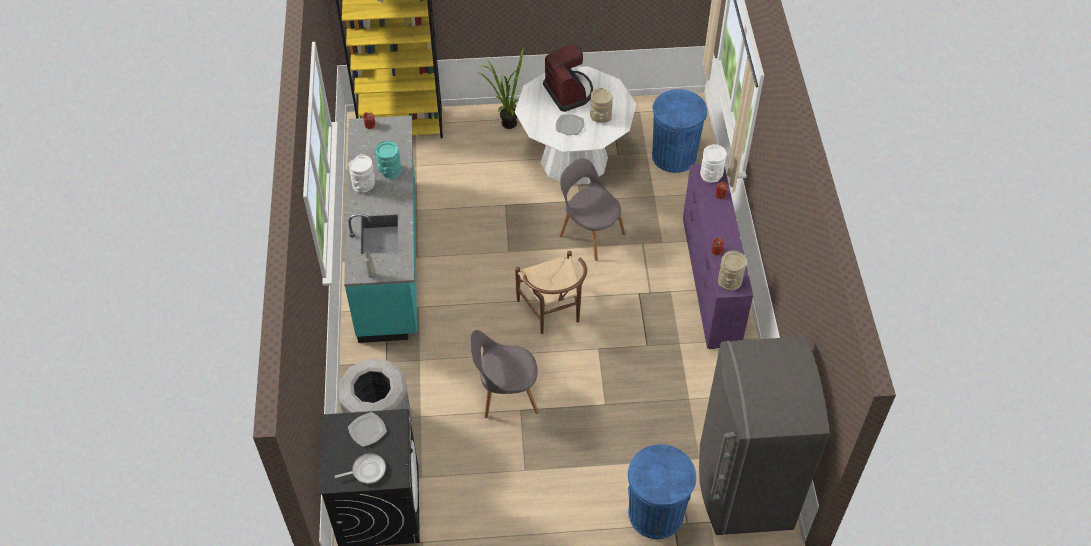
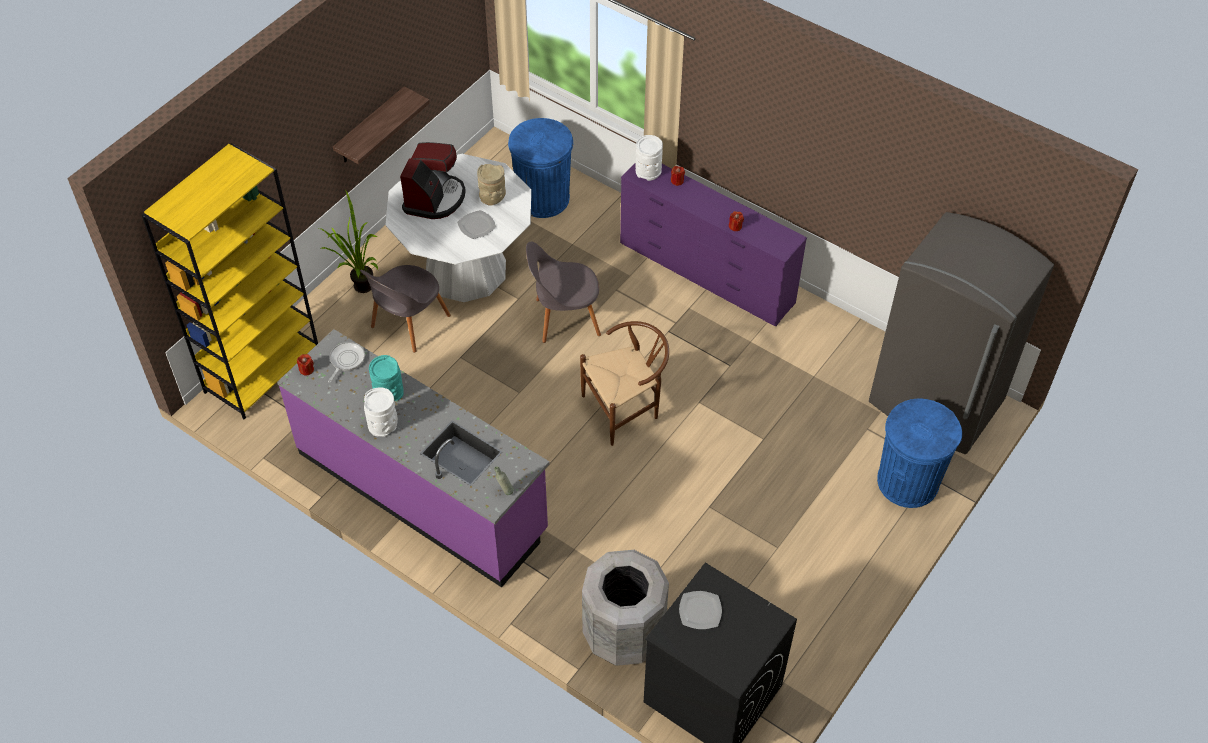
camera: 50 degrees left, 0 degrees up
(367, 470) = (747, 641): frying pan -> frying pan (346, 360)
(389, 257) = (422, 491): turquoise counter -> purple counter
(506, 393) = (680, 505): grey chair -> grey chair (408, 323)
(553, 313) = (626, 408): brown chair -> brown chair turned 45 degrees counterclockwise
(569, 18) = (370, 127): none -> shelf
(569, 92) = (435, 198): coffee machine -> coffee machine turned 90 degrees clockwise
(730, 281) = (777, 241): beige vase -> none

